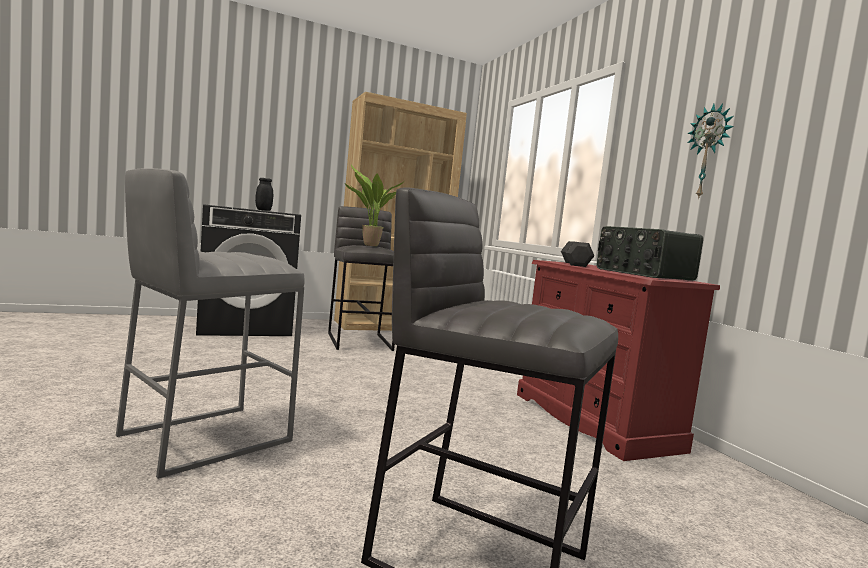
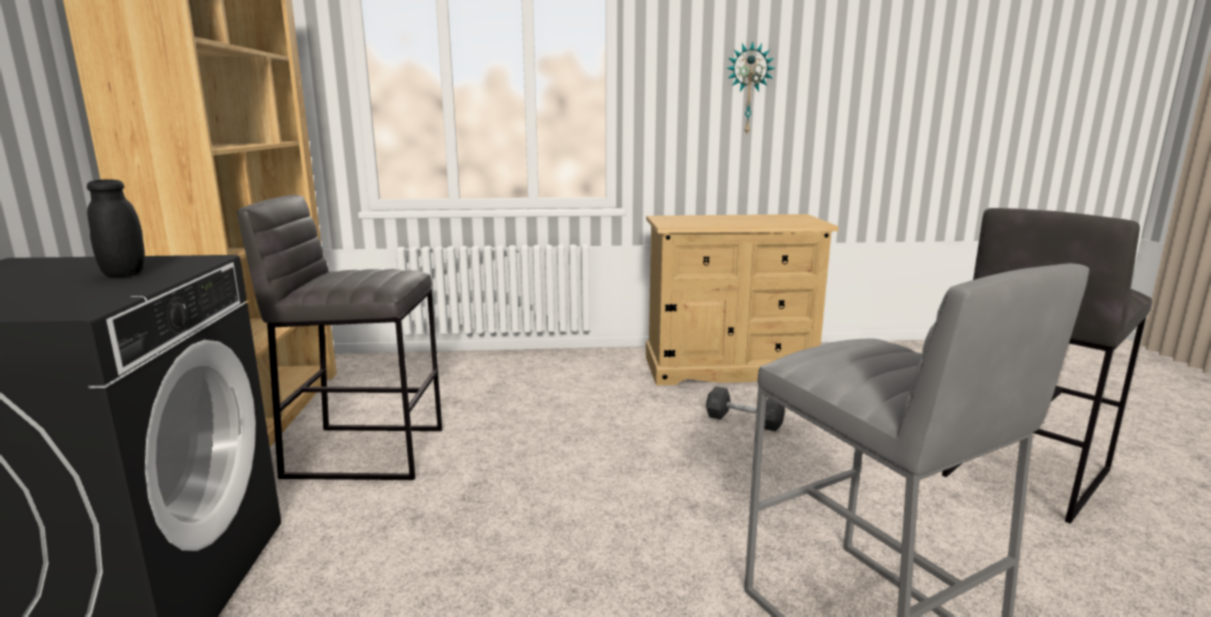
camera: 70 degrees left, 10 degrees up
(369, 245) = (374, 274): potted plant -> none
(575, 264) = (692, 222): grey dumbbell -> grey dumbbell (744, 421)
(593, 421) = (729, 368): red dresser -> beige dresser
(642, 274) = (766, 219): radio -> none

